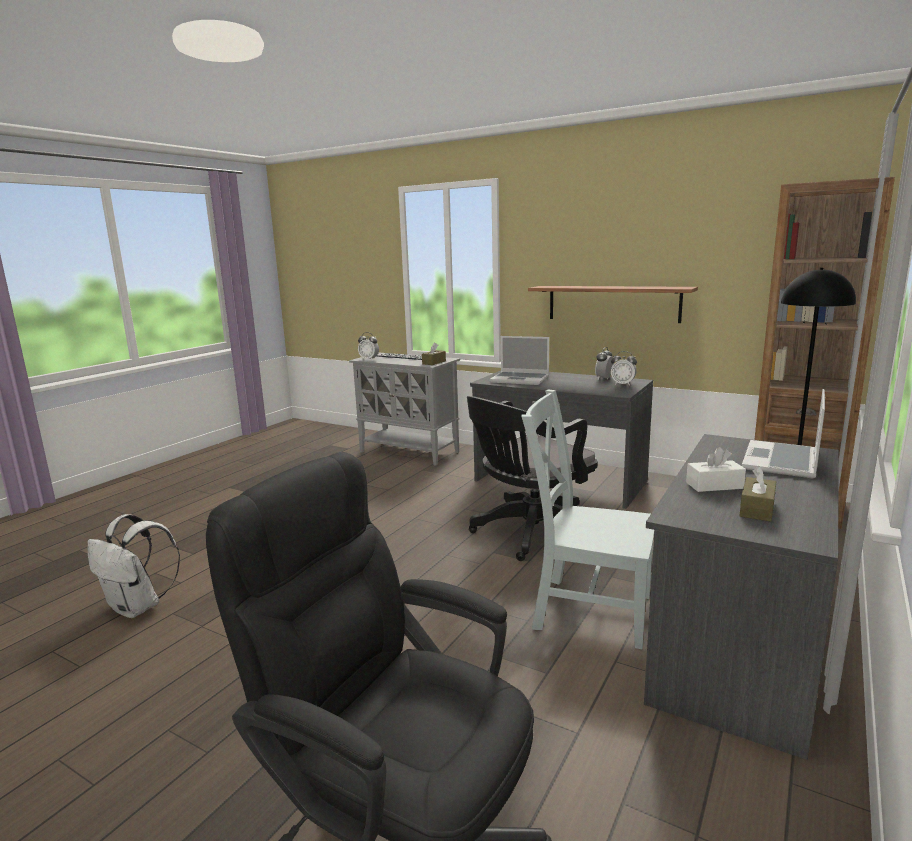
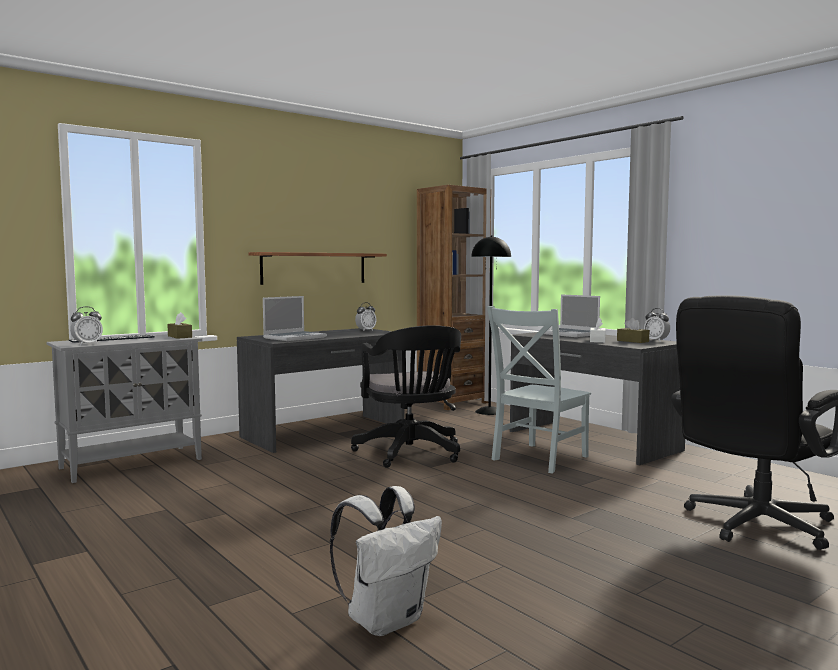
camera: 70 degrees left, 10 degrees down
(604, 379) = (339, 330): alarm clock -> alarm clock (656, 341)

